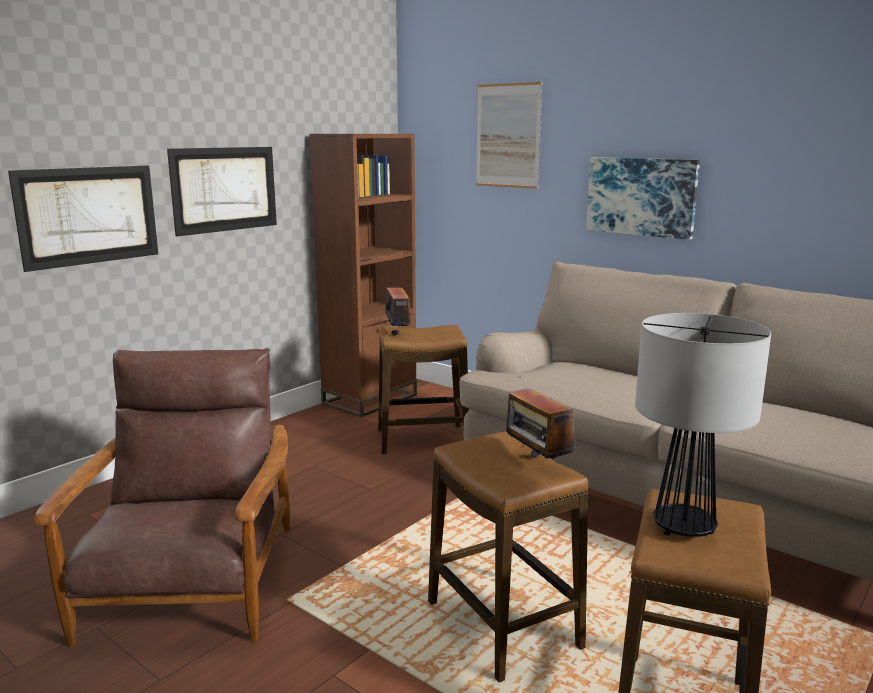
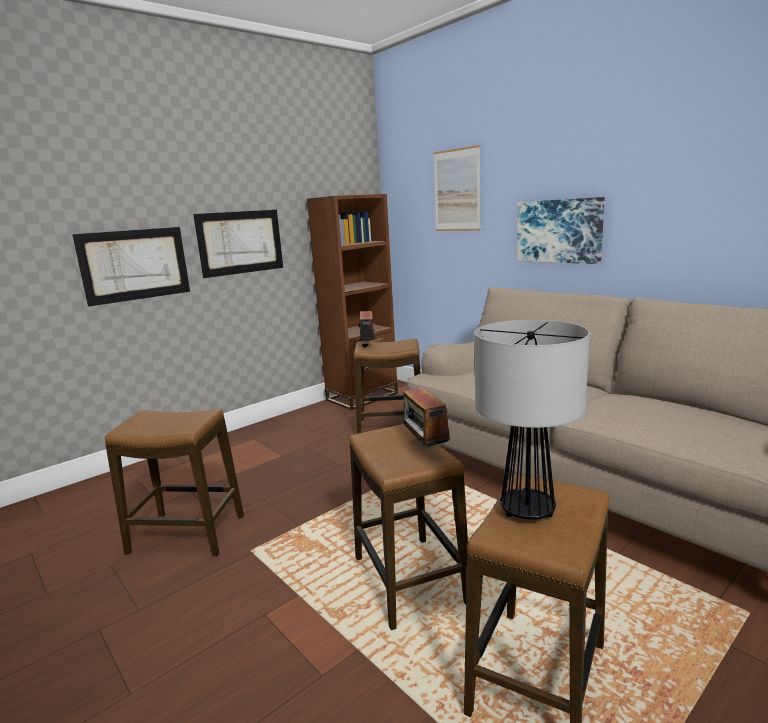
camera: 10 degrees right, 0 degrees up
(191, 583) = (187, 534): brown armchair -> stool

